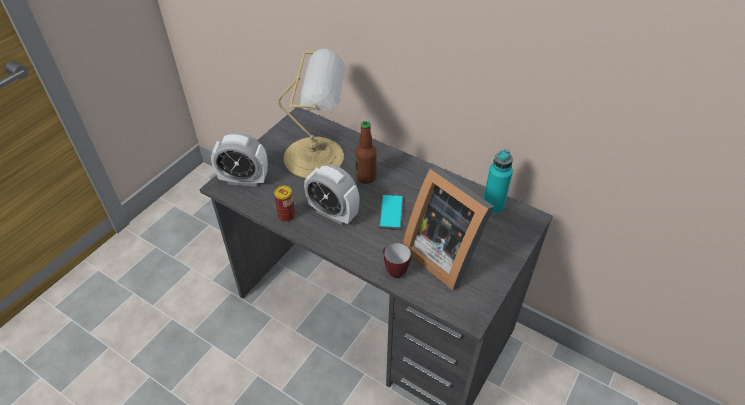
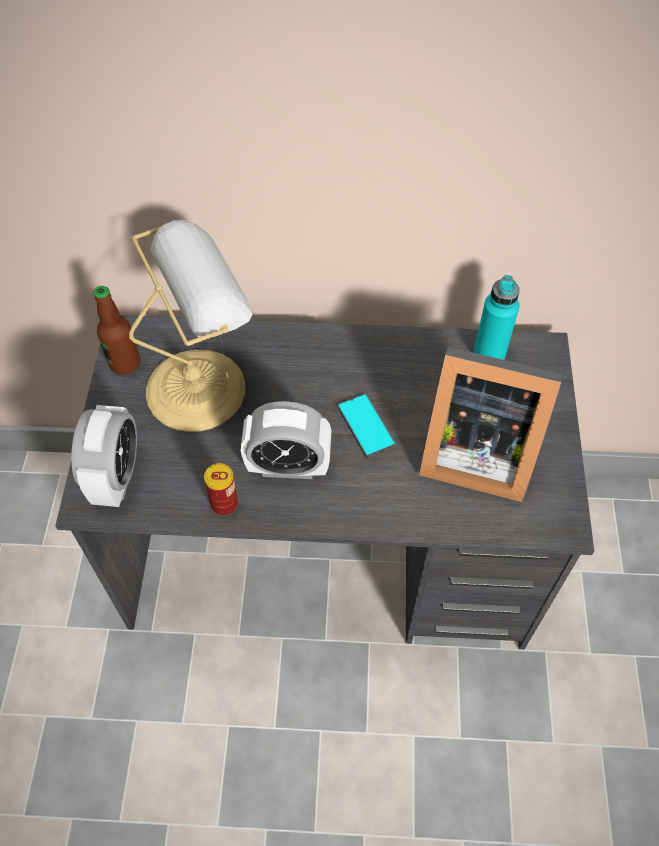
camera: 30 degrees left, 10 degrees up
(244, 180) = (116, 477): alarm clock -> alarm clock turned 60 degrees counterclockwise
(366, 177) = (294, 388): bottle -> bottle (125, 363)
(393, 270) = (428, 512): mug -> none

